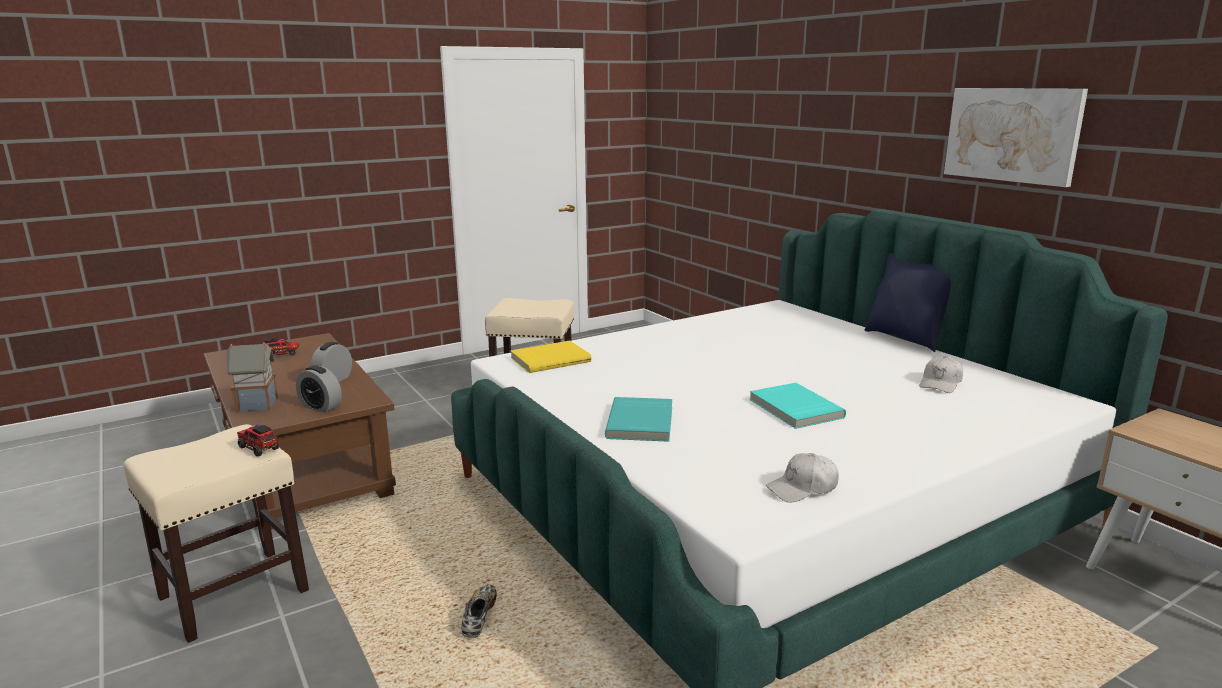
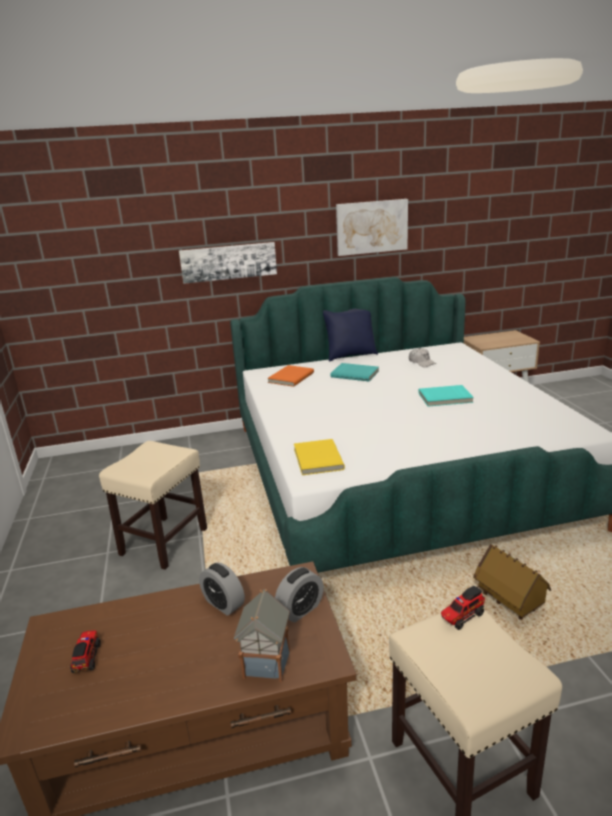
camera: 70 degrees left, 5 degrees up
(479, 617) = (508, 603): shoe -> toy house
(642, 422) = (454, 439): turquoise book -> turquoise book (355, 374)
(778, 320) = (290, 377): none -> orange book
(802, 488) = (546, 412): white cap -> none
(814, 154) = (228, 262): none -> picture

